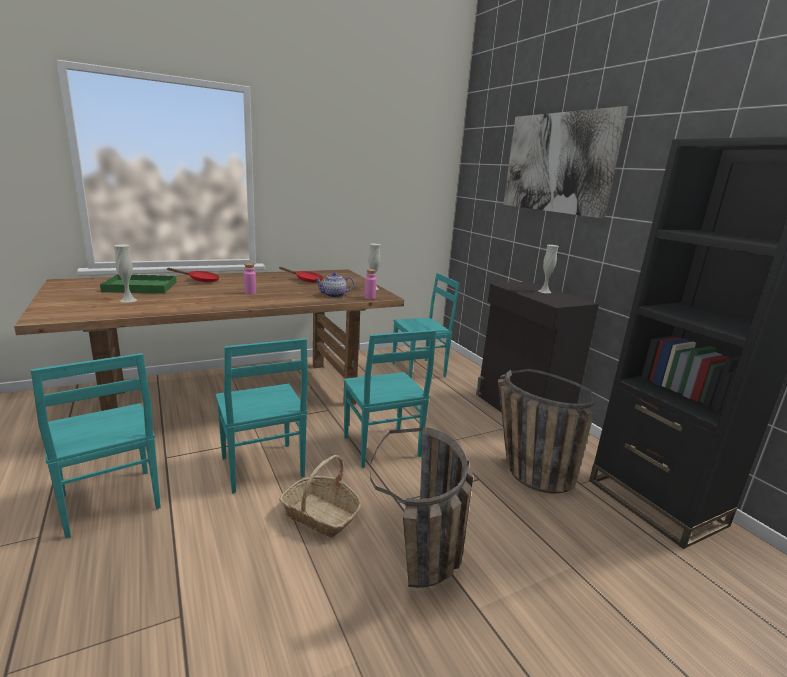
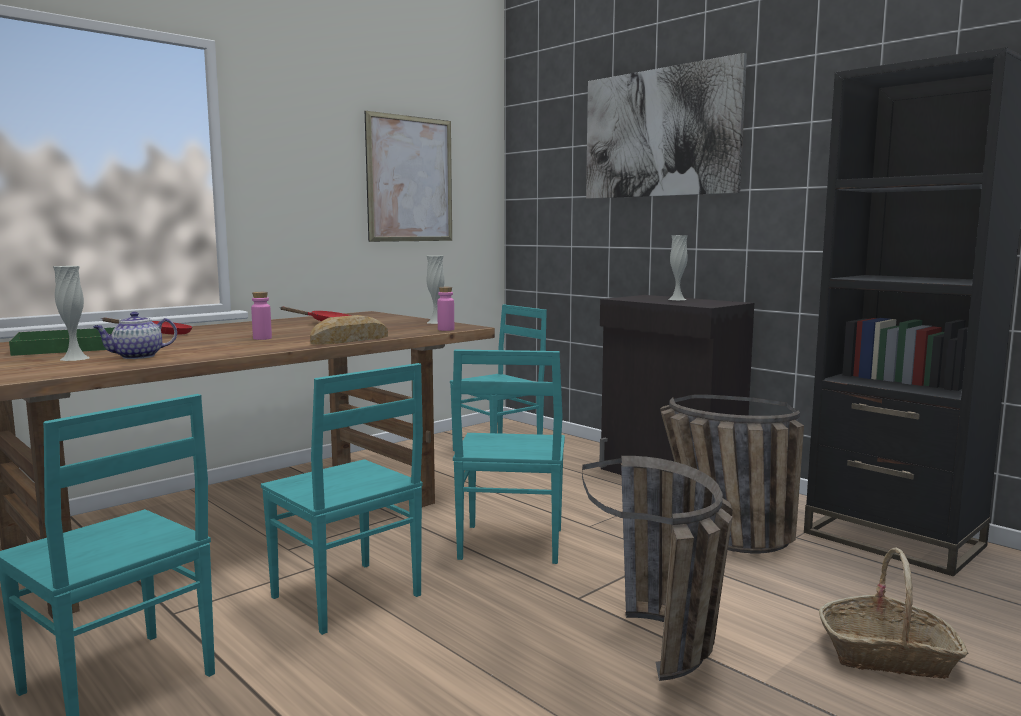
camera: 15 degrees left, 10 degrees down
(298, 302) = (350, 340): none -> bread
(321, 515) = (479, 632): basket -> basket (888, 655)
(333, 295) = (391, 331): teapot -> teapot (137, 357)
(381, 447) = (509, 544): turquoise chair -> turquoise chair turned 45 degrees clockwise
(385, 181) = (410, 179): none -> picture

